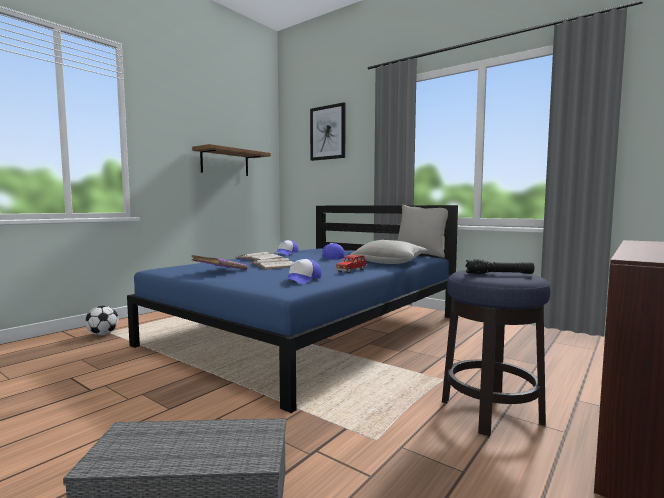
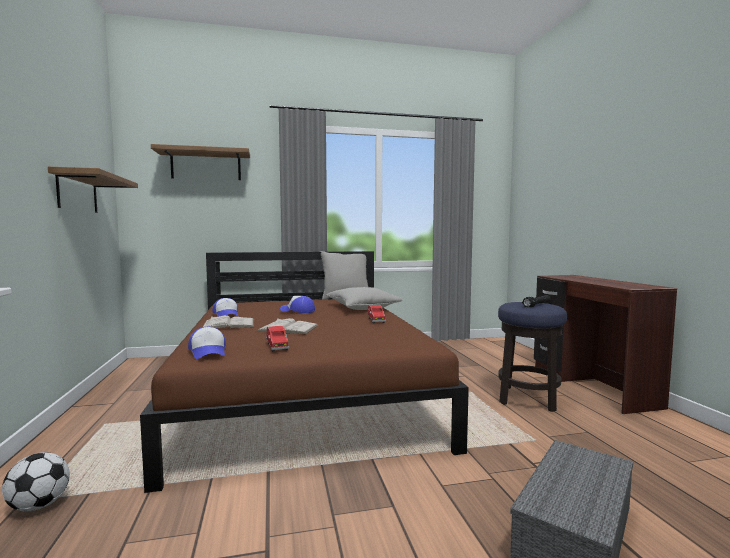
camera: 50 degrees left, 0 degrees up
(220, 271) = (276, 346): purple book -> red toy car
(302, 280) = (390, 336): cap -> cap (208, 352)
(311, 330) = (304, 392): blue bed -> brown bed
(328, 132) = (206, 165): picture -> shelf

